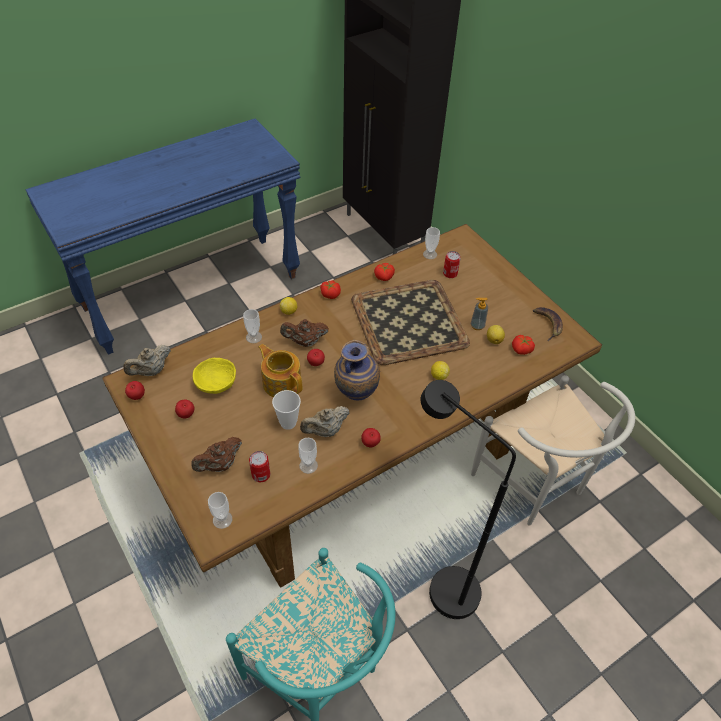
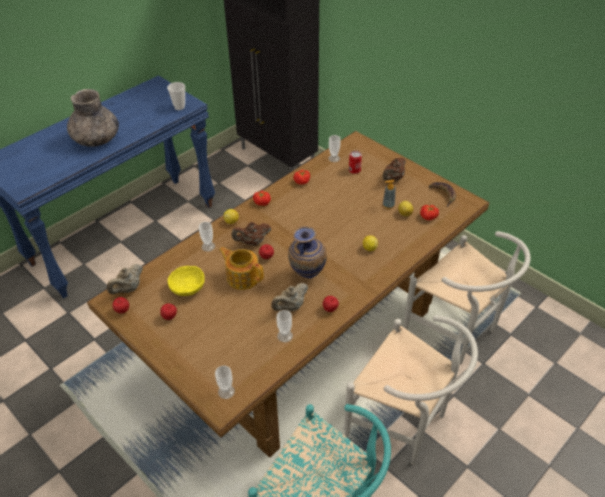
camera: 10 degrees left, 5 degrees down
(164, 185) = (96, 139): none -> grey vase
(219, 465) = (210, 350): brown teapot -> brown teapot (393, 179)
(261, 474) = (247, 350): can -> none
(288, 423) = (258, 306): cup -> cup (179, 107)
(410, 322) = (334, 212): tray -> none
(442, 584) = (403, 425): black floor lamp -> white chair

